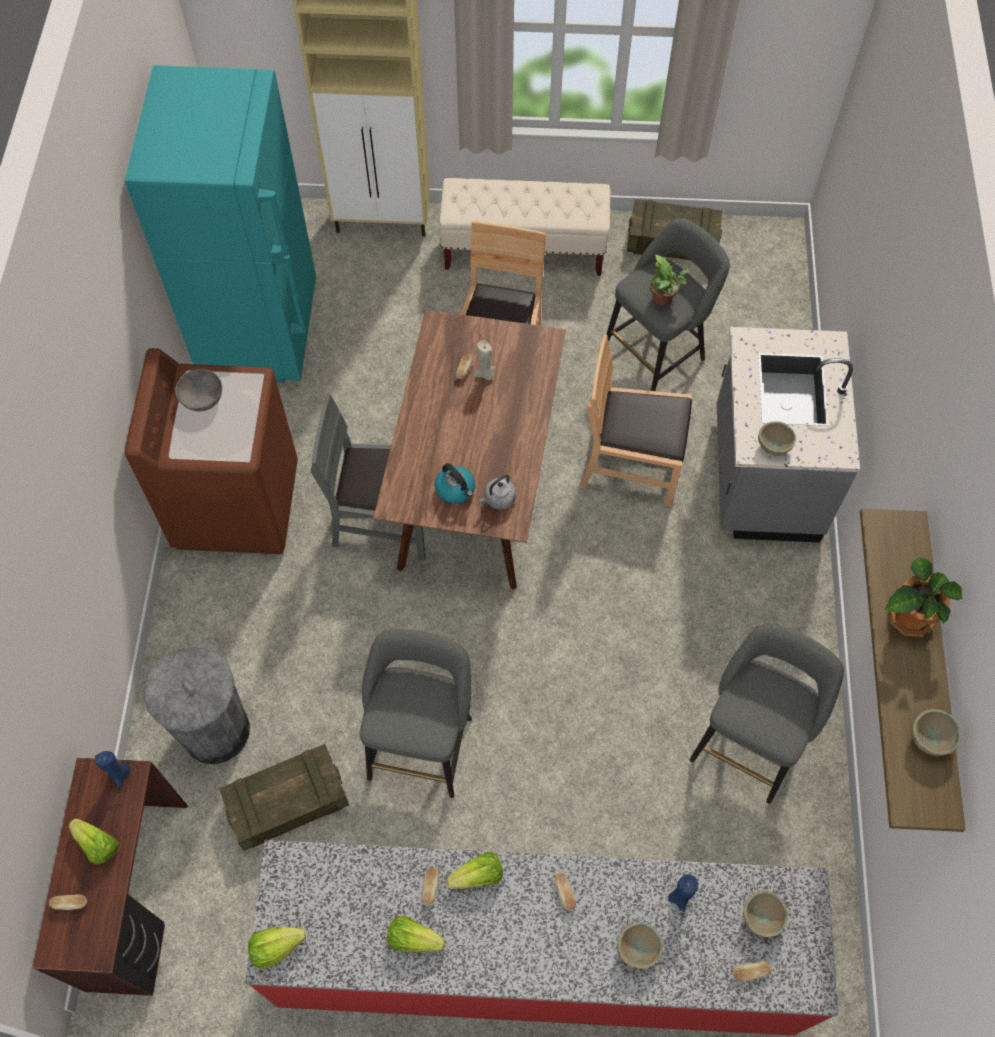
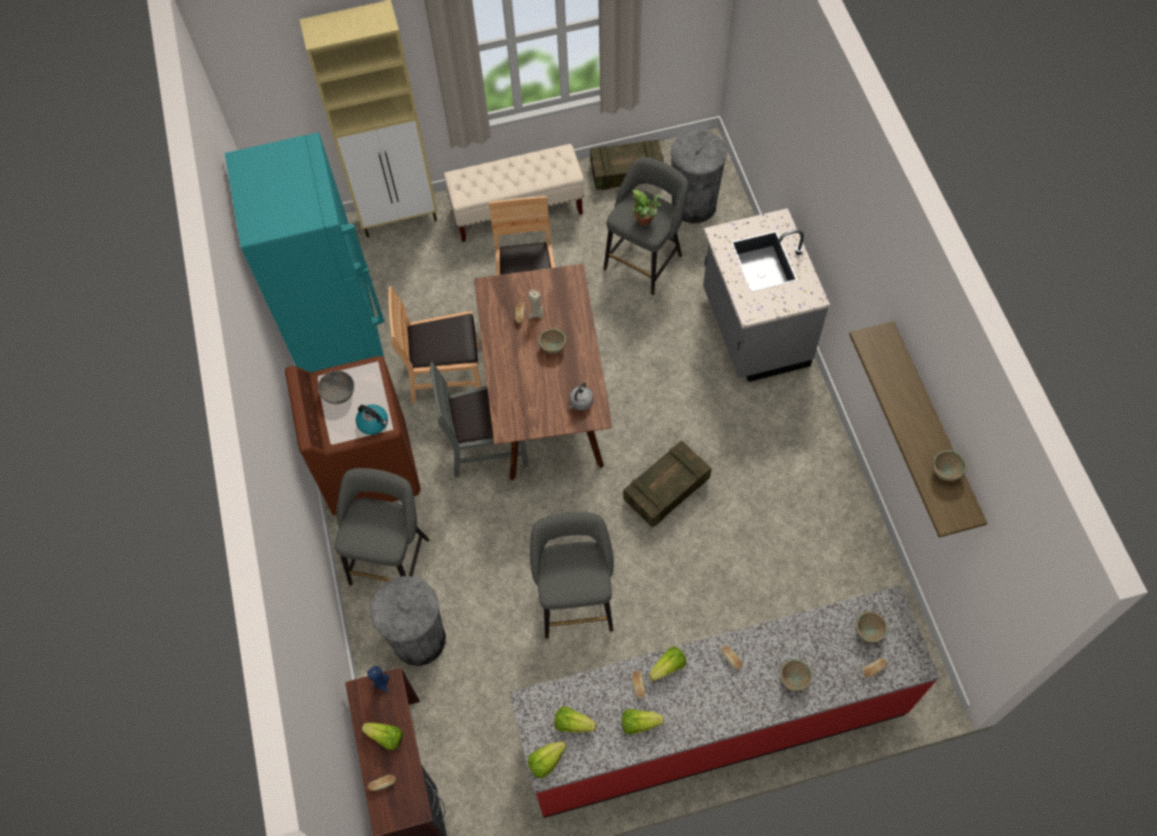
camera: 15 degrees left, 0 degrees up
(287, 802) = (493, 673): crate -> crate (666, 490)
(328, 909) = (573, 723): none -> lettuce
(456, 489) = (547, 405): kettle -> kettle (373, 423)
(631, 464) = (655, 350): brown chair -> brown chair (445, 374)
(679, 896) = (809, 635): blue candle -> none
(741, 303) = (694, 205): none -> grey trash can
(750, 740) = (809, 522): grey stool -> grey stool (391, 557)
(773, 447) = (765, 306): beige bowl -> beige bowl (553, 347)
(907, 617) = (905, 396): potted plant -> none

